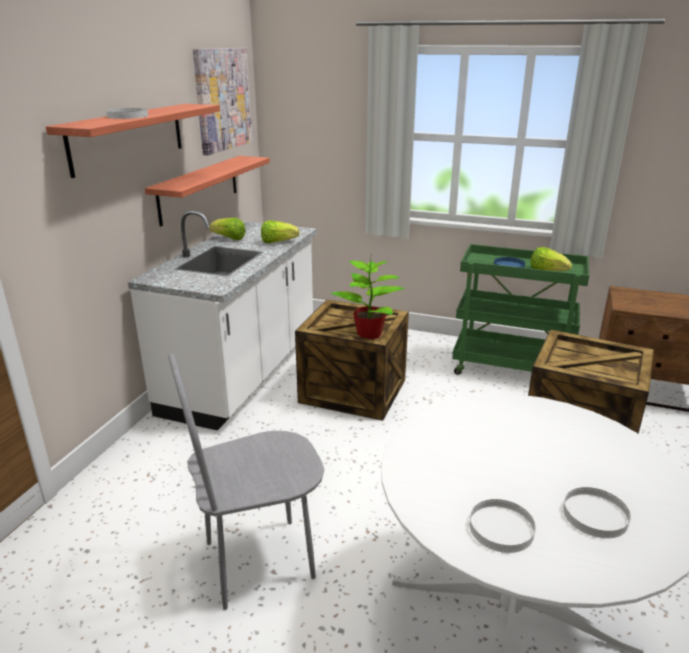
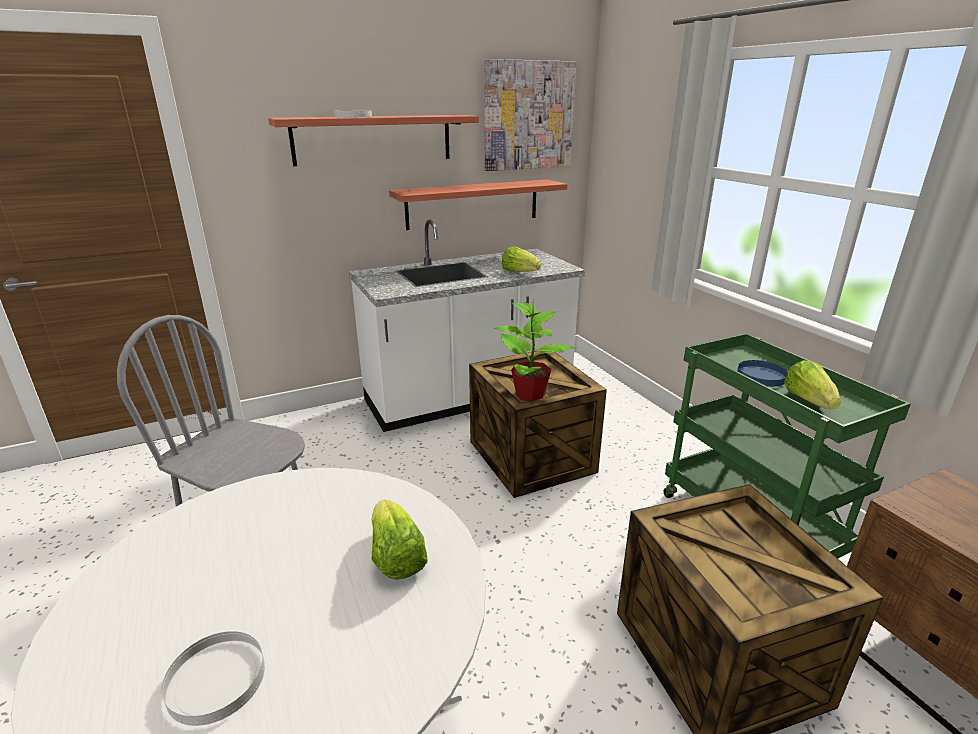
camera: 45 degrees right, 0 degrees up
(229, 238) = (489, 259): lettuce -> lettuce (396, 557)
(501, 528) = (141, 610): white plate -> none

